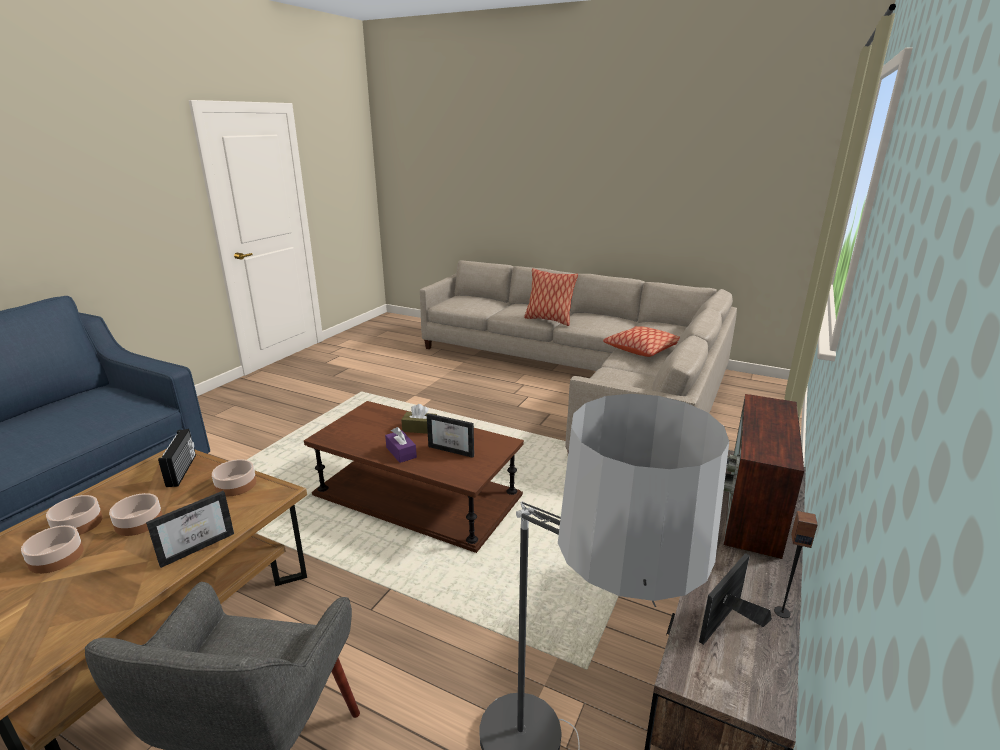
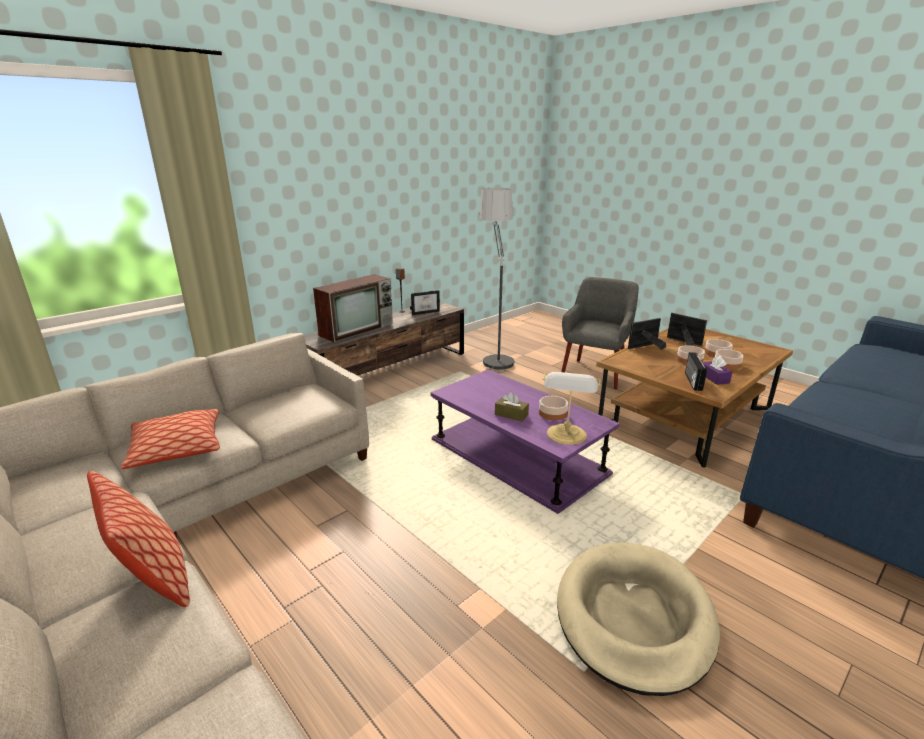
camera: 160 degrees left, 0 degrees up
(235, 485) = (644, 368): bowl -> bowl (553, 414)
(328, 411) = (633, 617): none -> beige dog bed
(362, 418) = (566, 435): none -> table lamp
(401, 452) = (531, 398): purple tissue box -> purple tissue box (714, 378)
(418, 495) = (516, 456): brown coffee table -> purple coffee table
(454, 449) = (489, 394): picture frame -> picture frame (682, 342)

